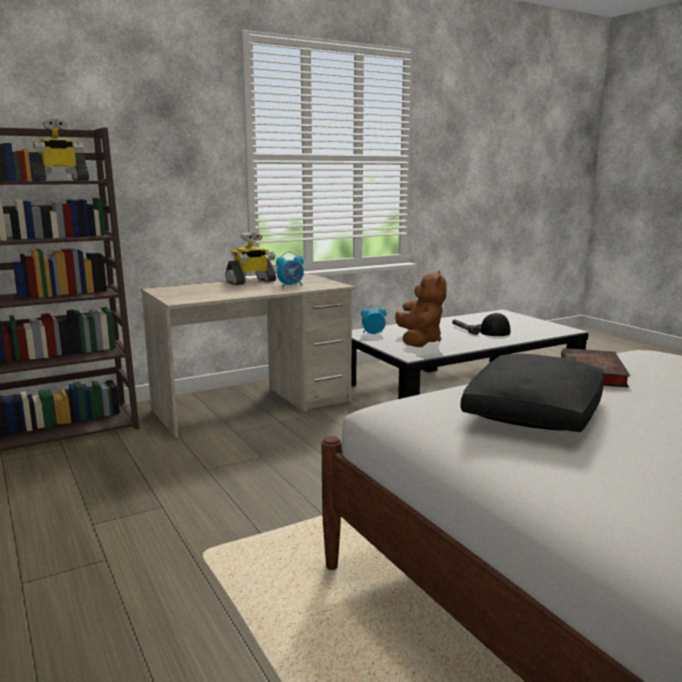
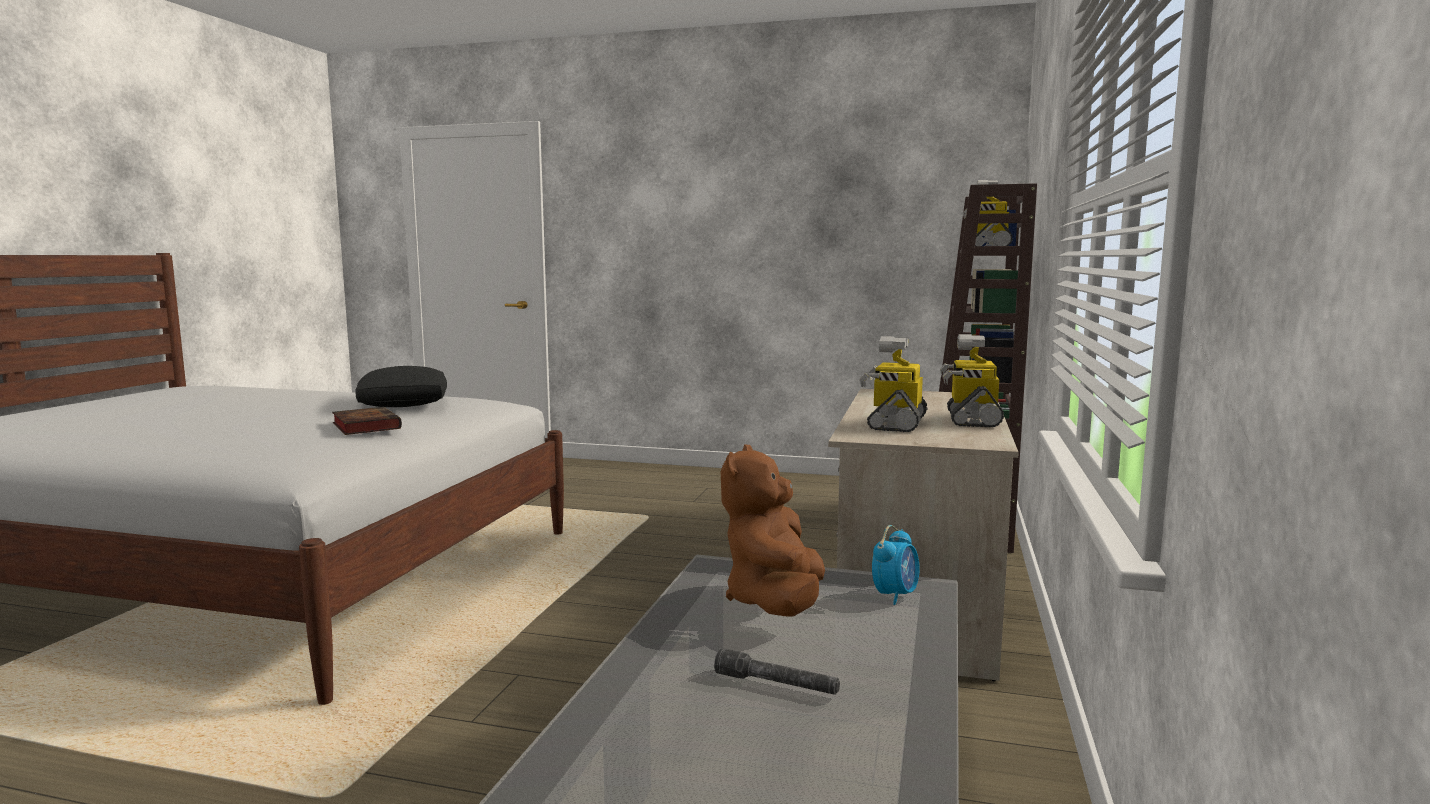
camera: 135 degrees right, 5 degrees down
(291, 286) = (895, 424): alarm clock -> toy robot
(419, 341) = (775, 603): brown plush toy -> brown plush toy turned 60 degrees clockwise
(491, 331) = (714, 709): cap -> none

